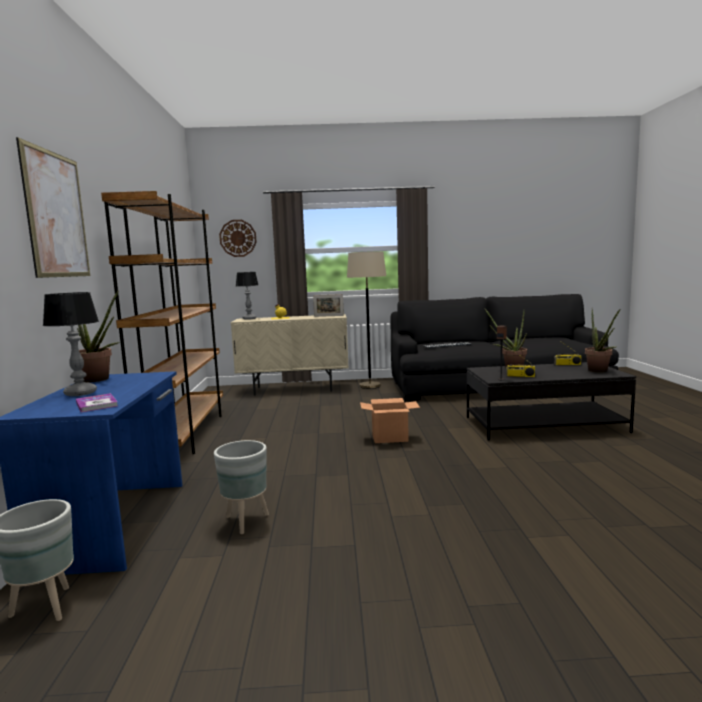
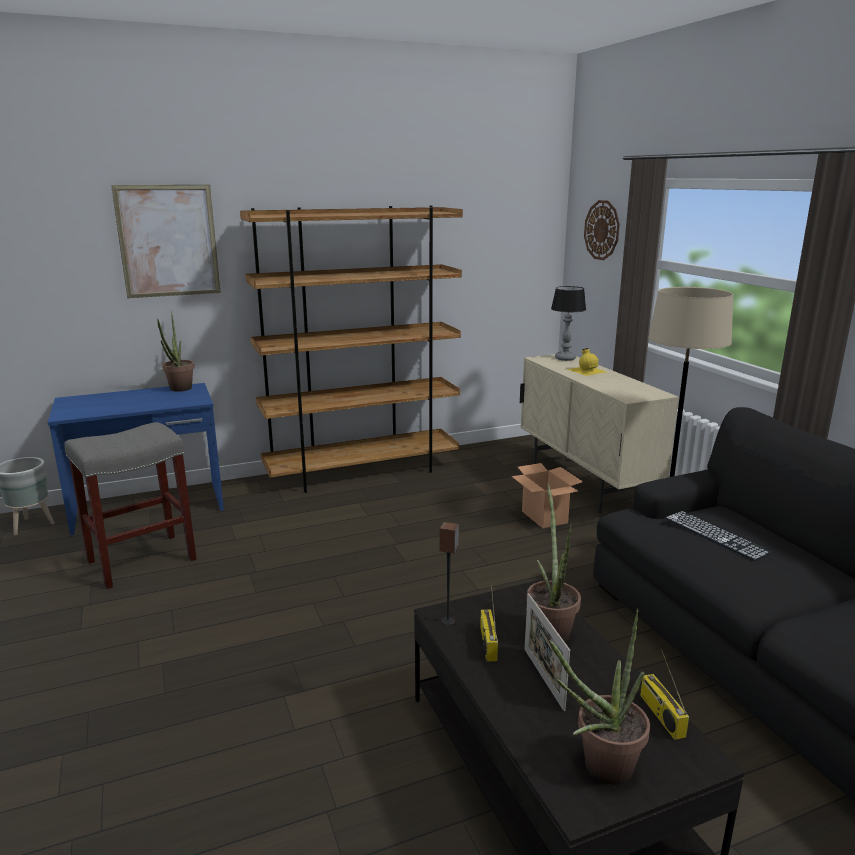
camera: 70 degrees right, 10 degrees up
(80, 393) = (127, 397): table lamp -> none
(96, 404) = (82, 410): book -> none
(246, 522) = (140, 561): grey planter -> grey stool
(328, 316) = (633, 391): picture frame -> picture frame (543, 678)
(390, 438) = (394, 601): cardboard box -> cardboard box (545, 517)

